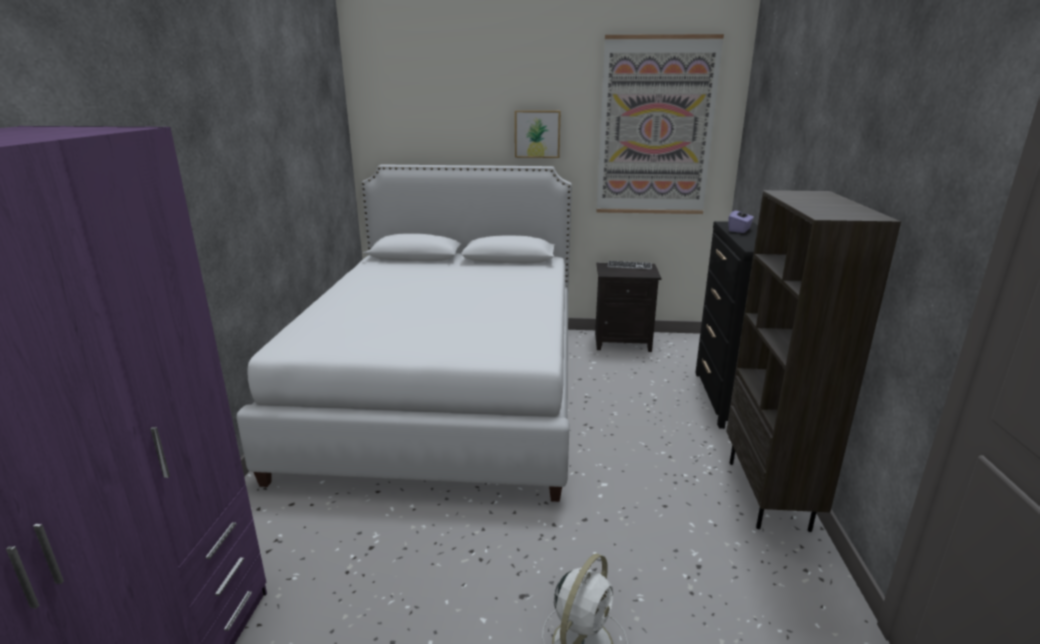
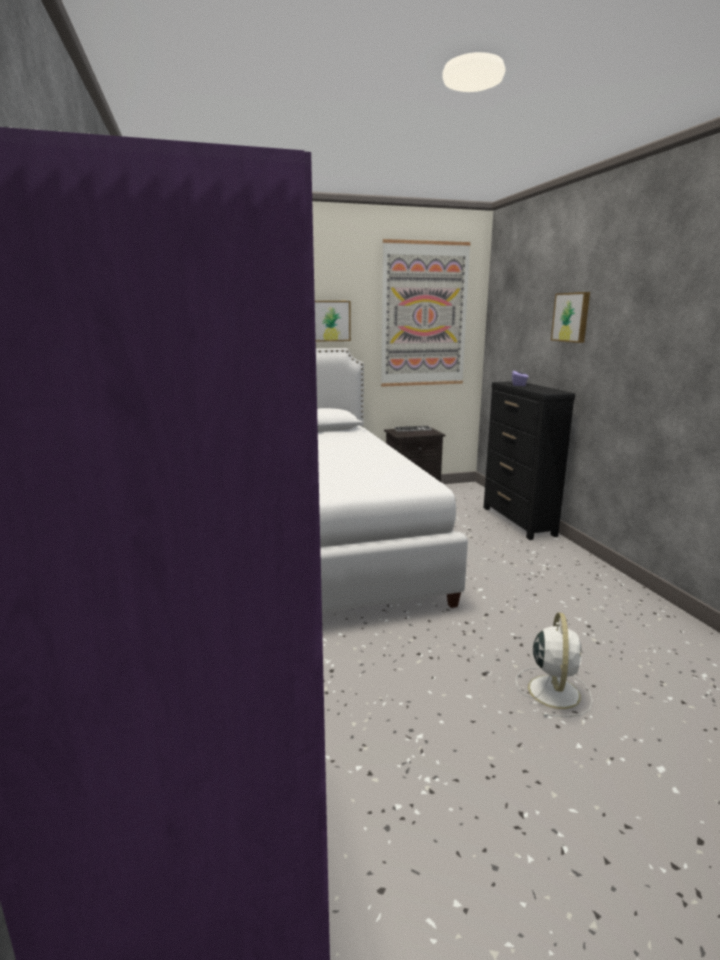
camera: 20 degrees left, 5 degrees down
(769, 495) = (596, 574): brown bookcase -> none
(805, 148) = (571, 317): none -> picture

